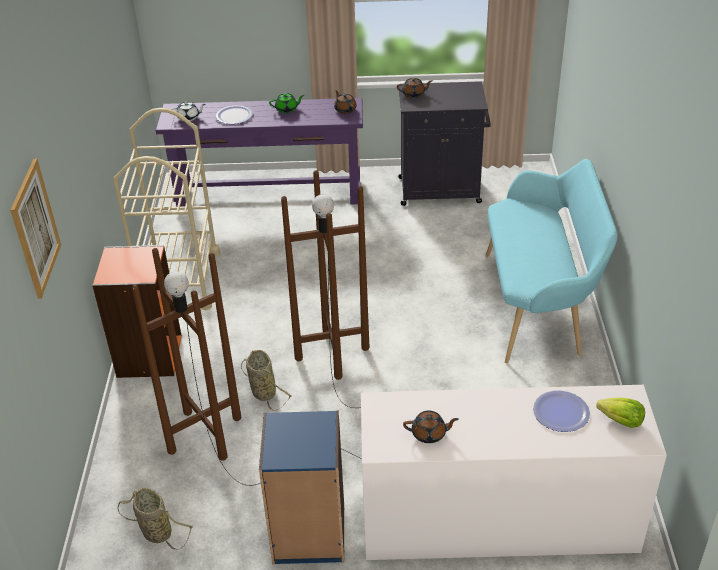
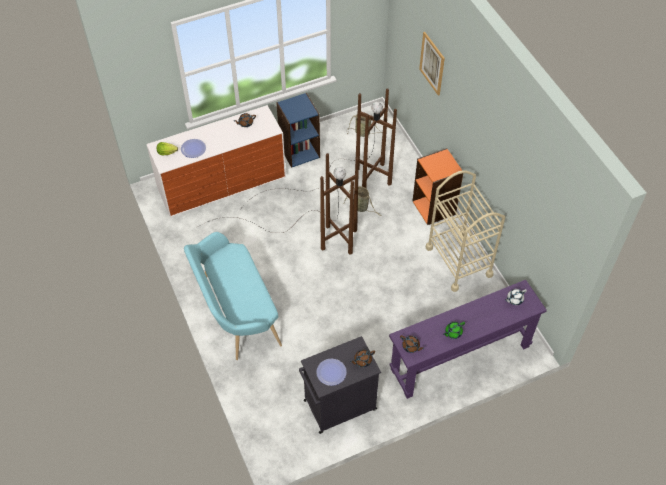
camera: 155 degrees right, 15 degrees up
(234, 116) = (484, 312): plate -> plate (331, 372)

